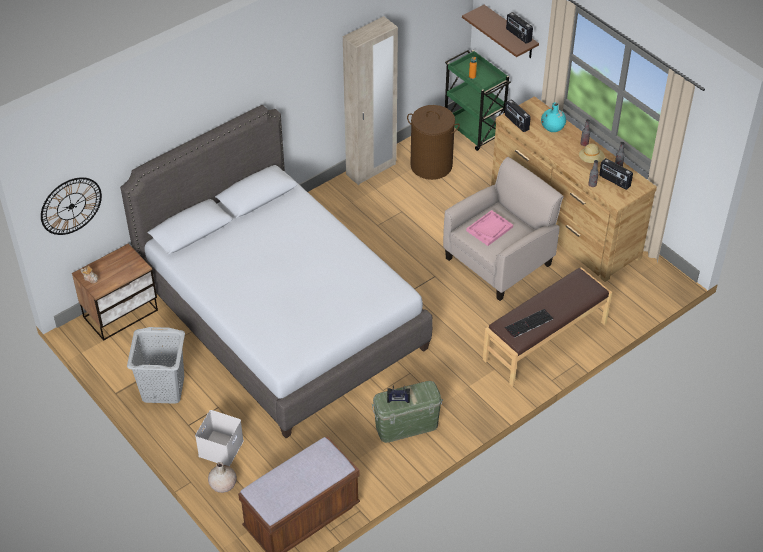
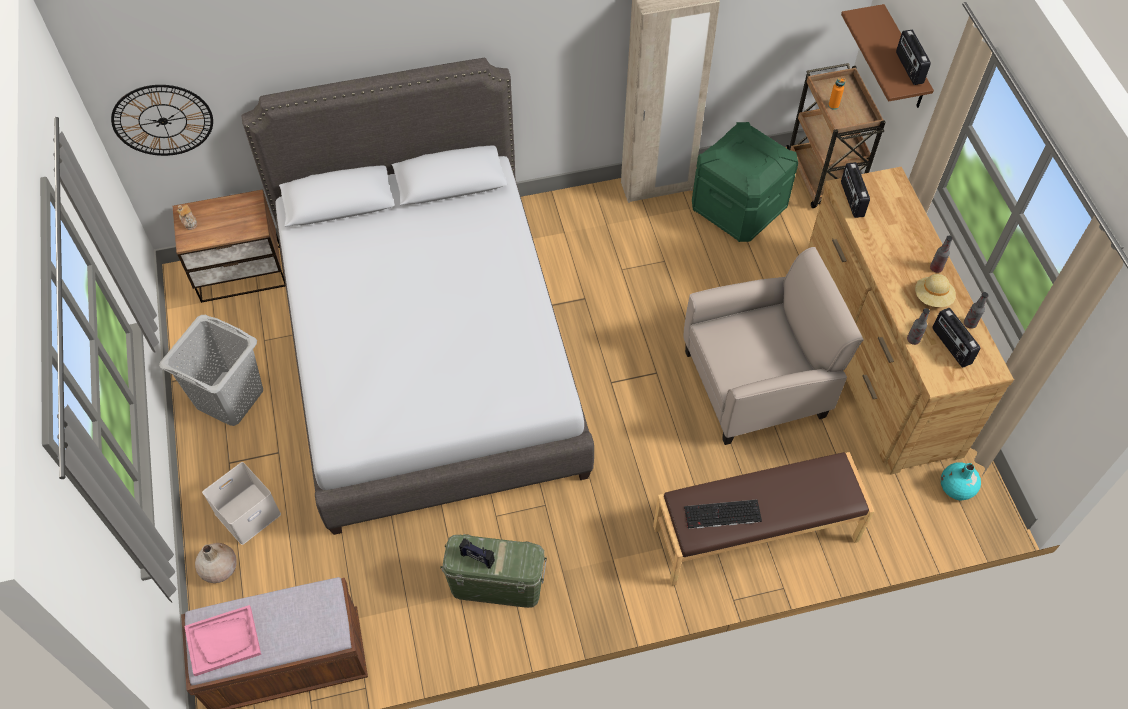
camera: 25 degrees right, 10 degrees up
(431, 165) = (739, 208): brown laundry basket -> green storage box
(474, 131) = (823, 178): green cart -> brown cart
(489, 229) = (746, 341): pink tray -> pink tray (223, 641)
(552, 127) = (901, 225): turquoise vase -> turquoise vase (956, 488)

